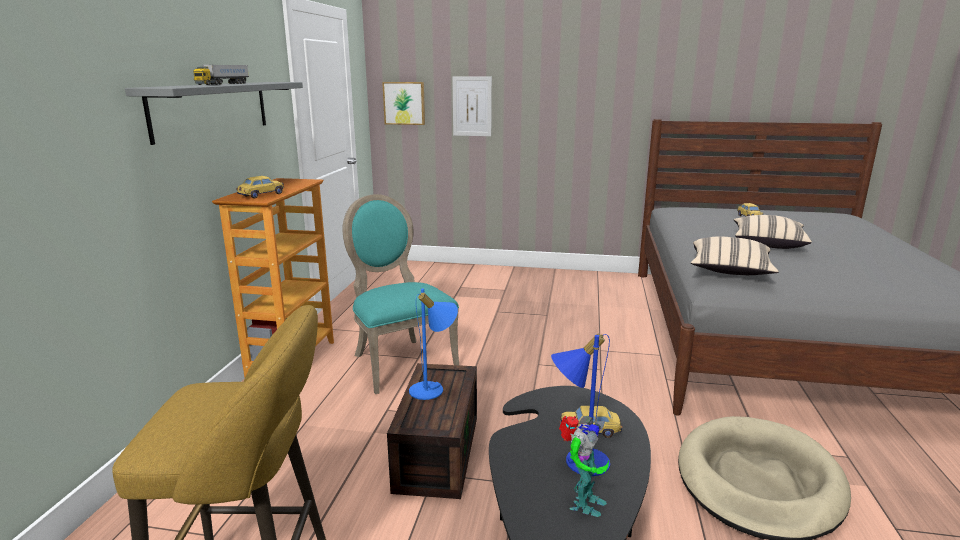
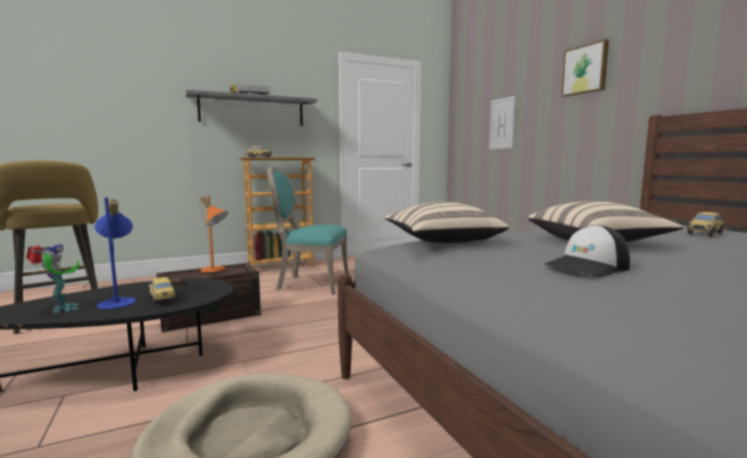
camera: 55 degrees right, 10 degrees down
(399, 362) = (310, 283): turquoise chair -> turquoise chair turned 105 degrees counterclockwise
(404, 103) = (465, 126): picture -> picture (585, 69)
(433, 389) = (215, 270): blue table lamp -> orange table lamp
(583, 503) = (61, 309): toy robot -> toy robot turned 120 degrees counterclockwise
(841, 267) = (587, 267): none -> cap

